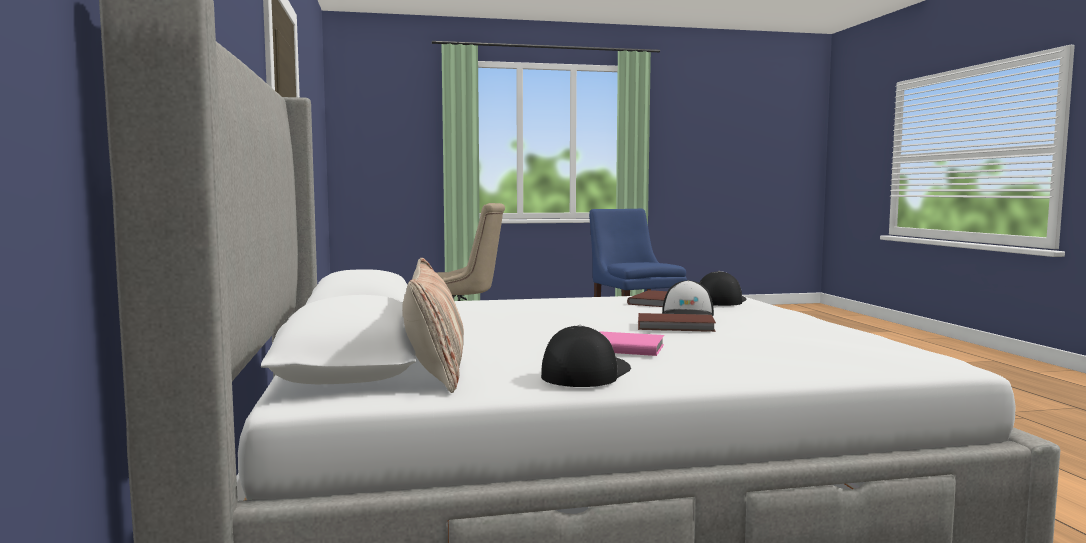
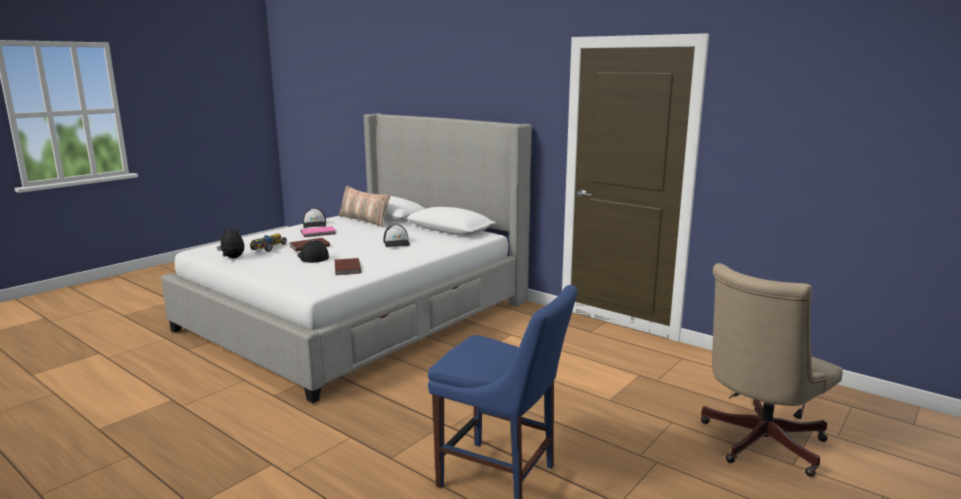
camera: 140 degrees right, 10 degrees up
(720, 301) = (309, 276): cap -> cap (397, 243)
(763, 331) = (268, 248): none -> toy car
(844, 332) = (232, 258): none -> plush toy

